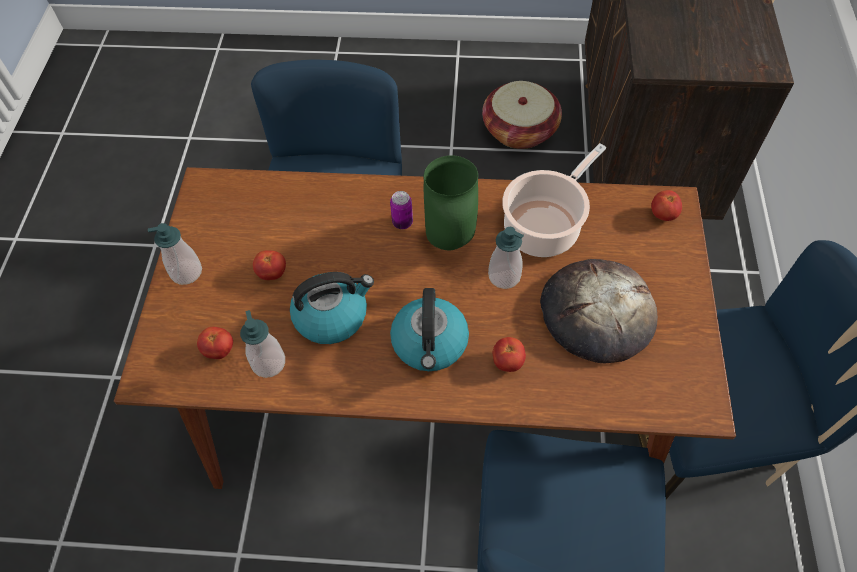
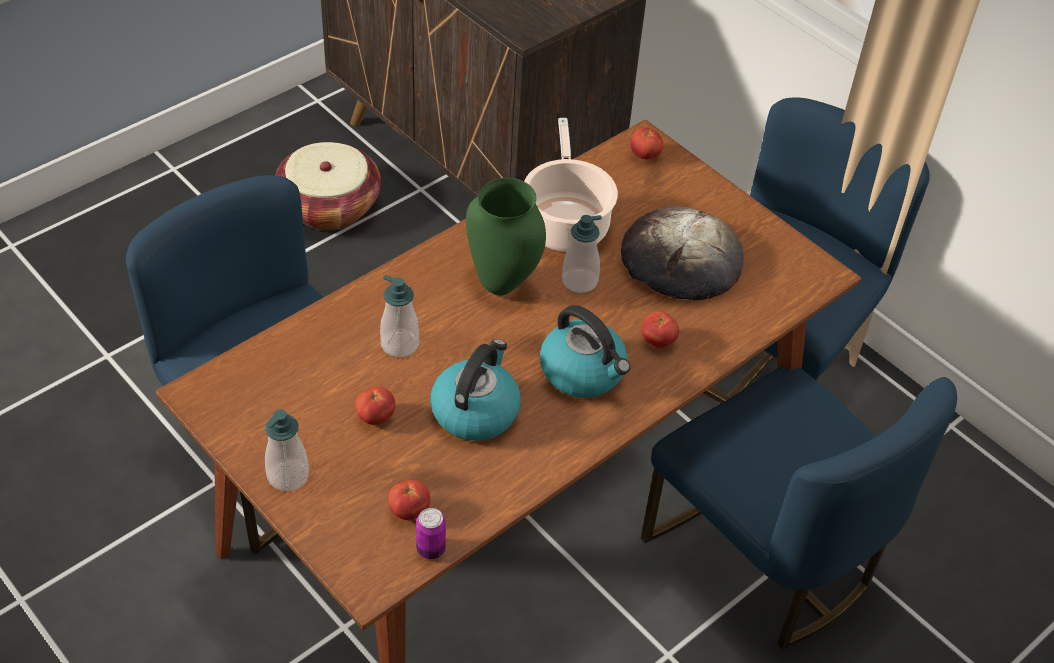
camera: 50 degrees left, 10 degrees down
(268, 363) = (467, 486): soap dispenser -> soap dispenser (400, 344)
(402, 222) = (442, 297): can -> can (431, 549)

